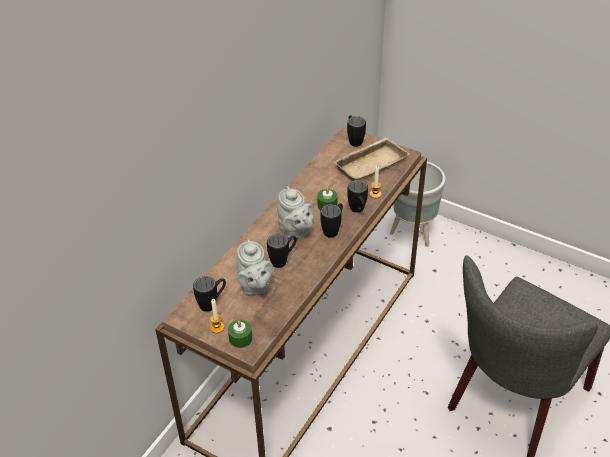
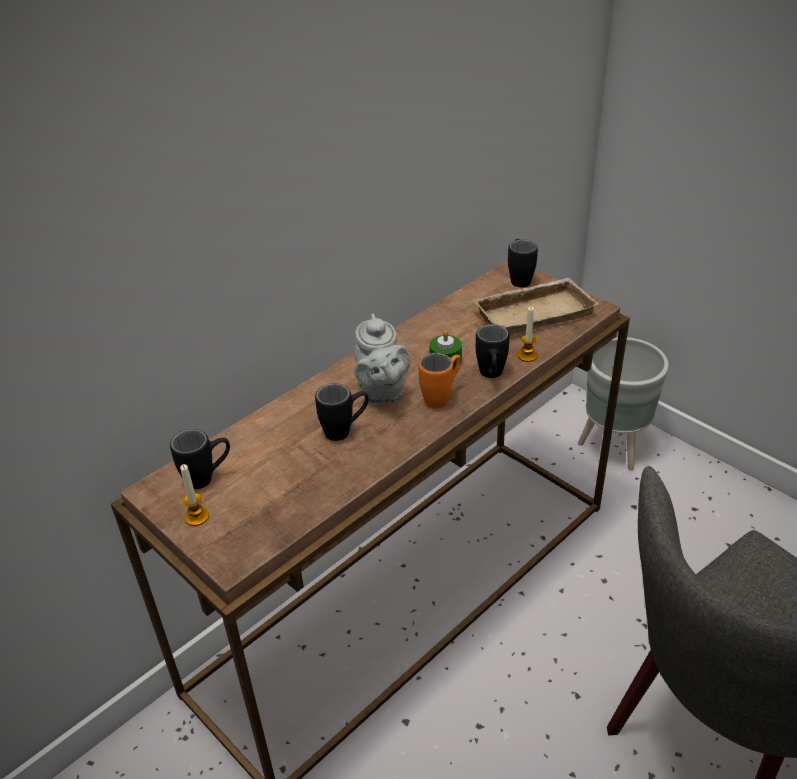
camera: 15 degrees right, 5 degrees down
(240, 338) = (225, 541): green candle -> none
(254, 287) = (283, 464): grey teapot -> none
(333, 229) = (442, 397): black mug -> orange mug

